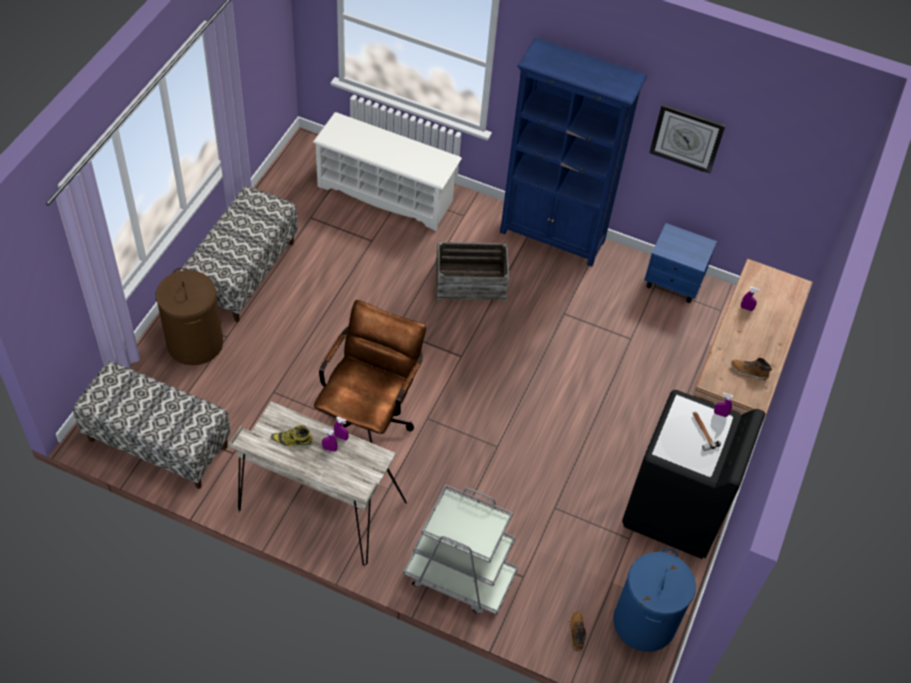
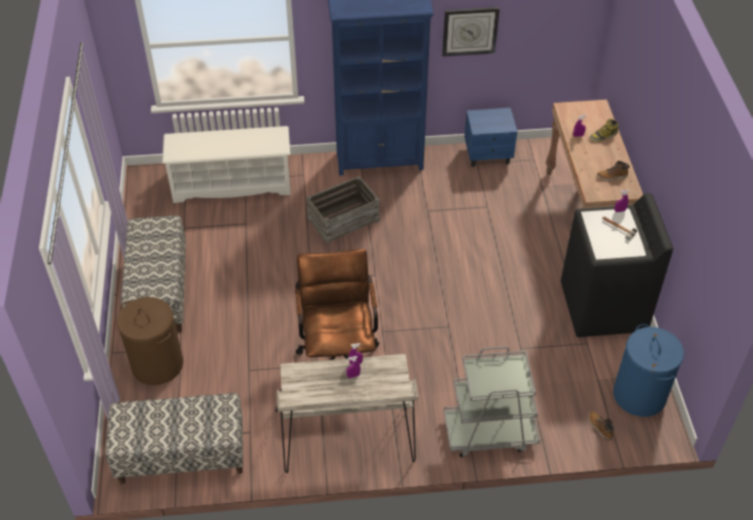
camera: 25 degrees left, 5 degrees down
(291, 441) = (319, 385): boot -> boot (603, 136)

